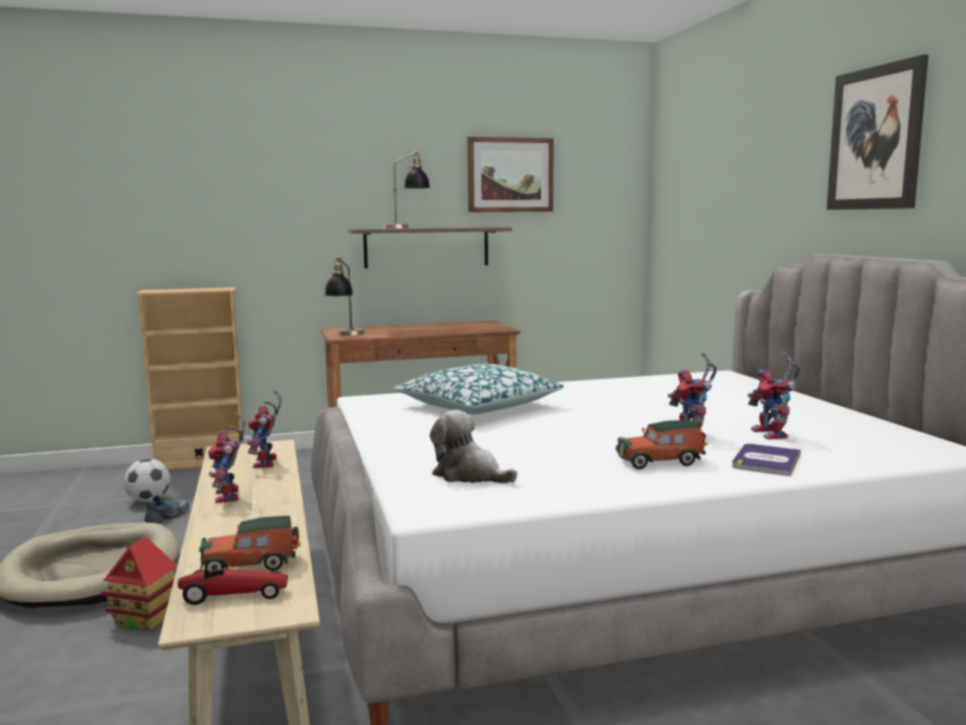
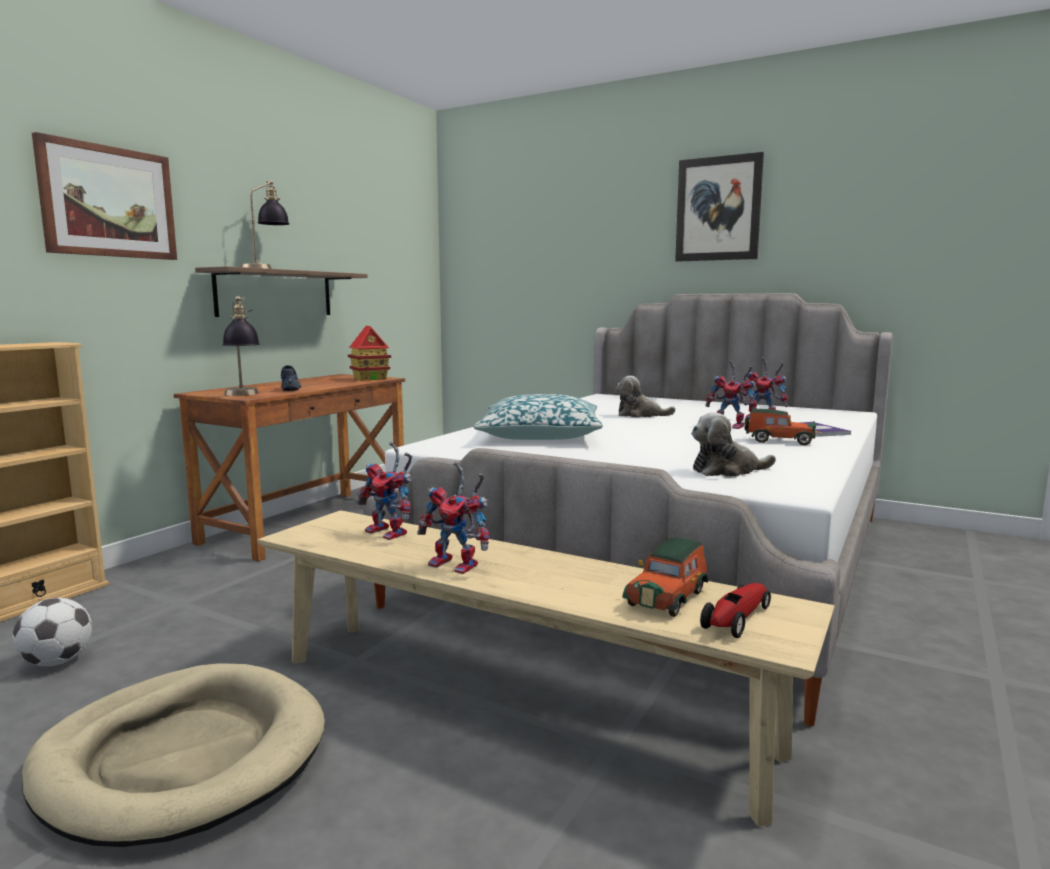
camera: 45 degrees left, 0 degrees up
(145, 618) = (388, 758): toy house -> toy house (370, 378)
(168, 516) = (139, 666): shoe -> shoe (291, 388)
(510, 175) = (343, 220): picture -> picture (108, 202)
(655, 403) = (640, 415): none -> plush toy
(661, 461) = (778, 441): toy car -> toy car turned 105 degrees counterclockwise

